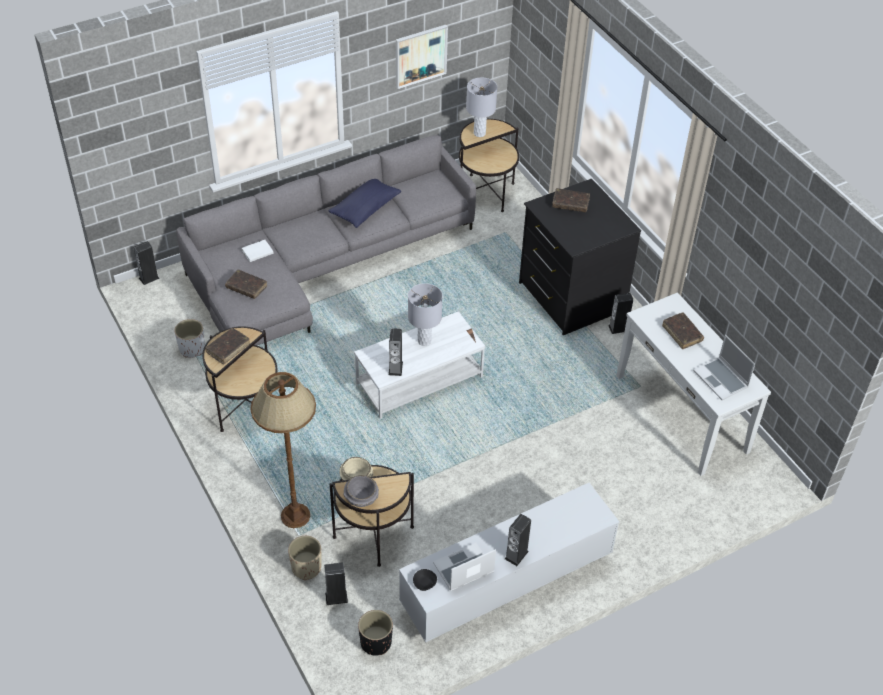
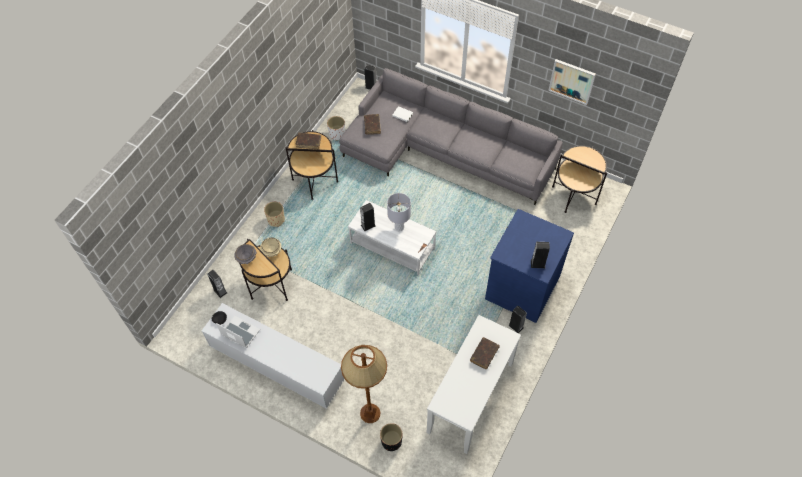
camera: 60 degrees right, 10 degrees up
(295, 516) = (259, 243): brown floor lamp -> brown floor lamp (370, 413)
(306, 567) = (230, 267): beige planter -> beige planter (276, 220)
(365, 209) = (478, 141): blue pillow -> none
(375, 642) = (203, 324): black planter -> black planter (391, 441)
(479, 133) = (582, 156): grey table lamp -> none
(516, 555) = (265, 354): speaker -> speaker (538, 264)
(570, 204) = (538, 233): brown book -> none
(570, 296) = (521, 286): black dresser -> blue dresser
(721, 380) = (460, 396): laptop -> none

